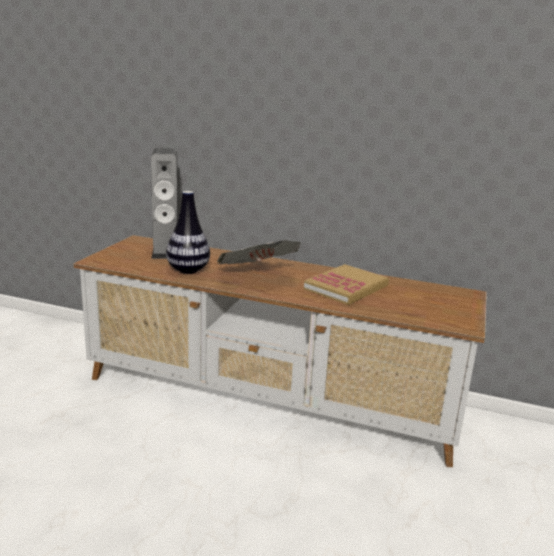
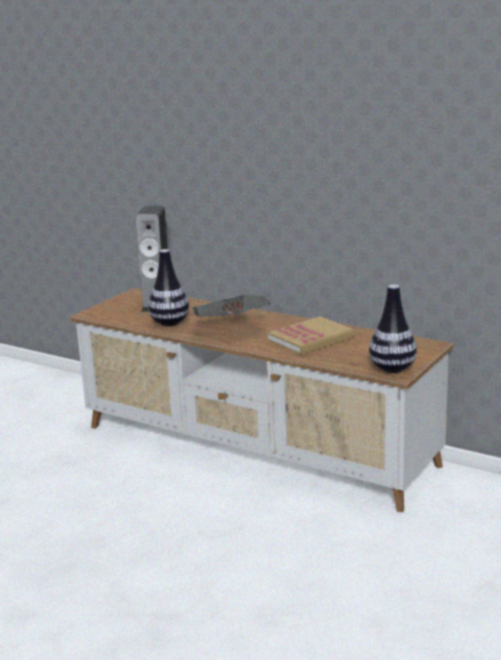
camera: 15 degrees right, 0 degrees up
(454, 320) = (392, 369): none -> vase

